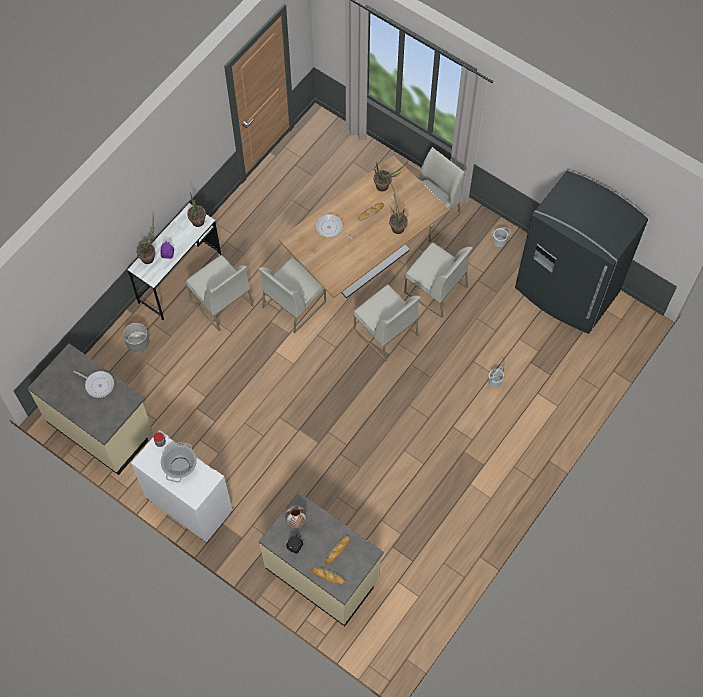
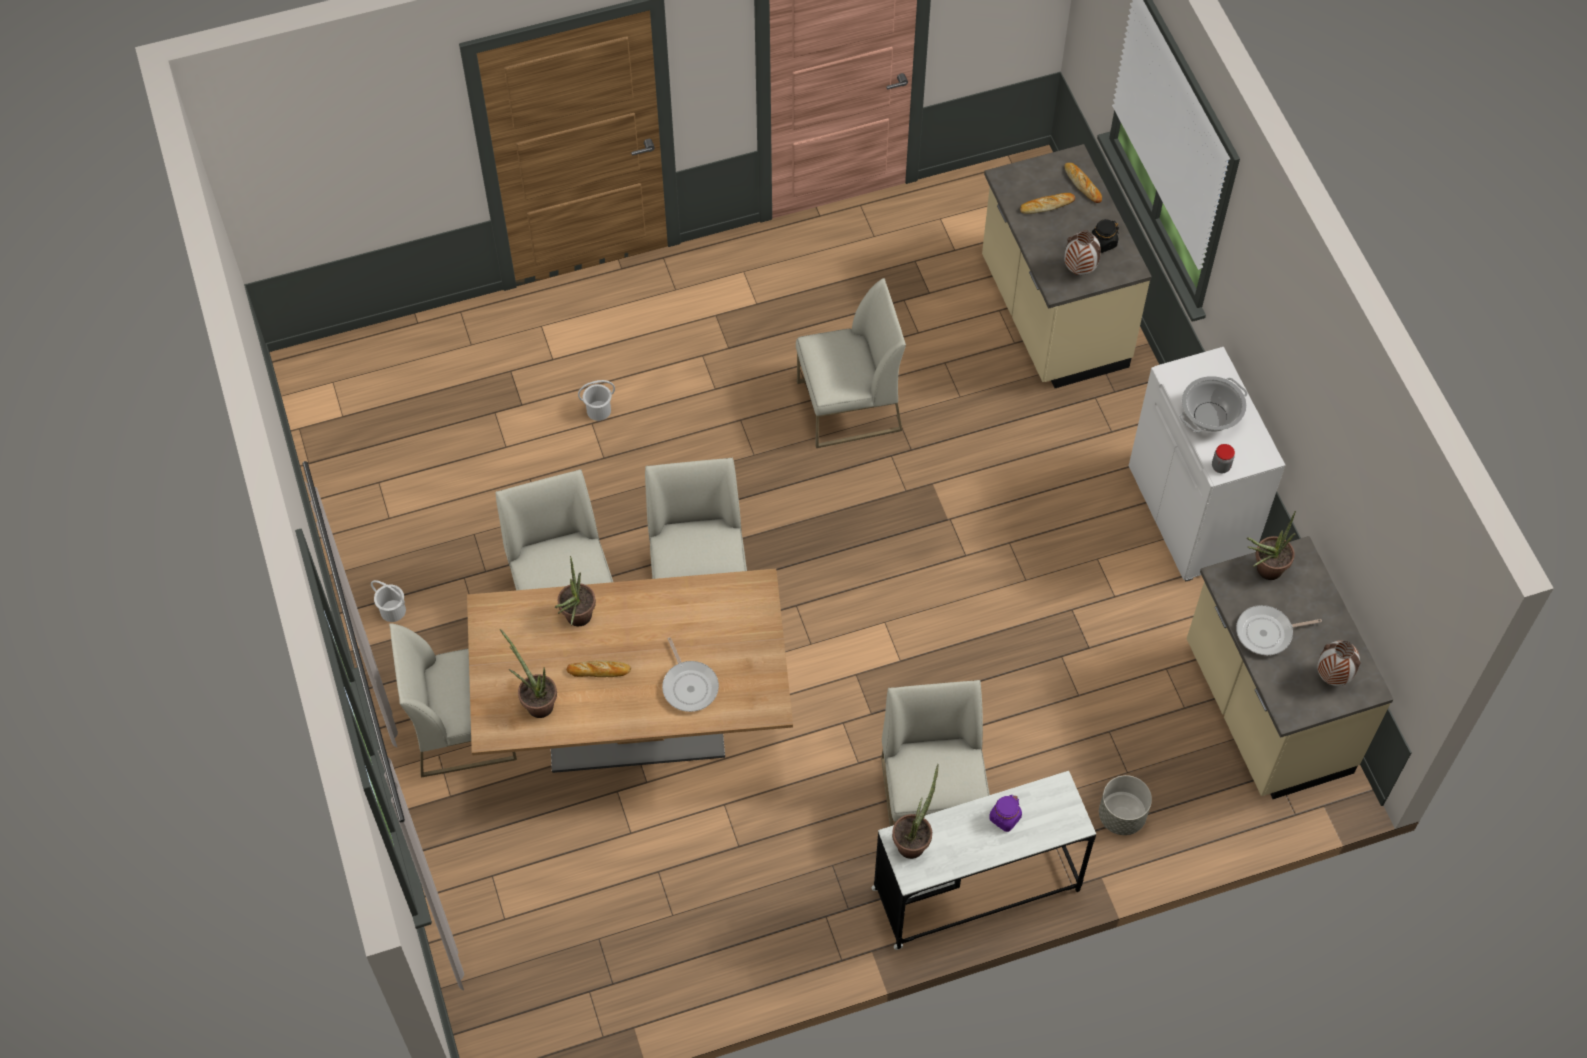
camera: 145 degrees left, 5 degrees down
(59, 381) = (1331, 677): none -> vase
(98, 384) = (1267, 633): frying pan -> frying pan turned 75 degrees counterclockwise
(149, 256) = (1040, 833): potted plant -> potted plant (1264, 571)
(294, 304) = (811, 718): white chair -> white chair (848, 407)
(566, 292) = (370, 469): grey fridge -> none

